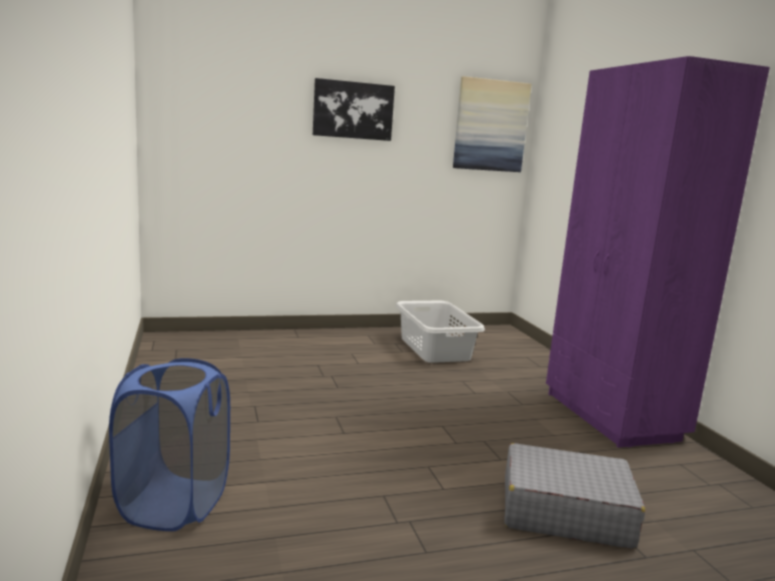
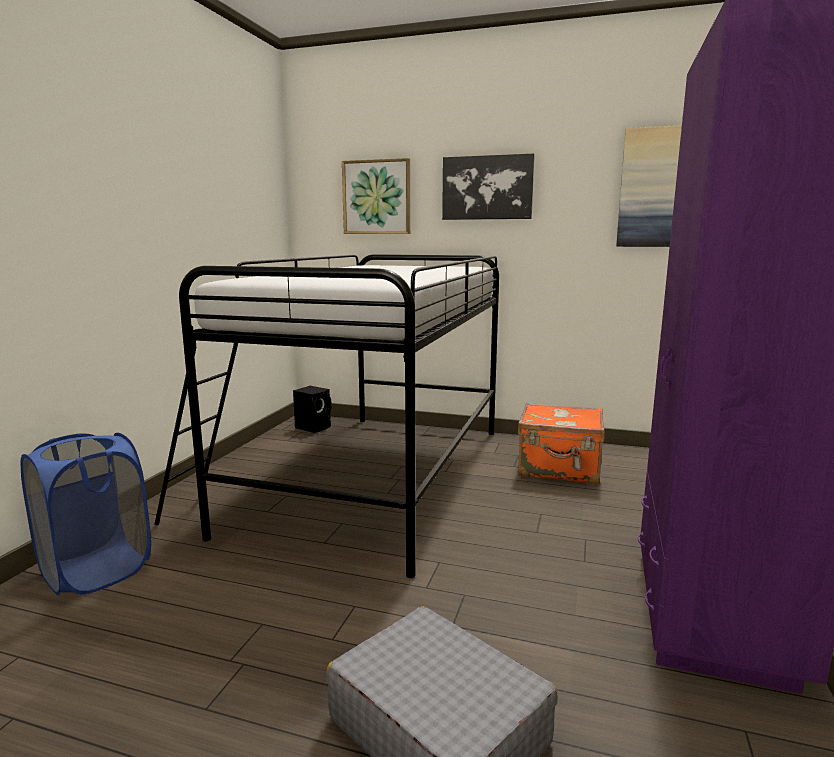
camera: 35 degrees right, 0 degrees up
(184, 343) = (314, 427): none -> black speaker
(245, 107) = (377, 197): none -> picture
(308, 377) = (374, 476): none -> black bed
(435, 348) = (559, 469): grey laundry basket -> orange suitcase

